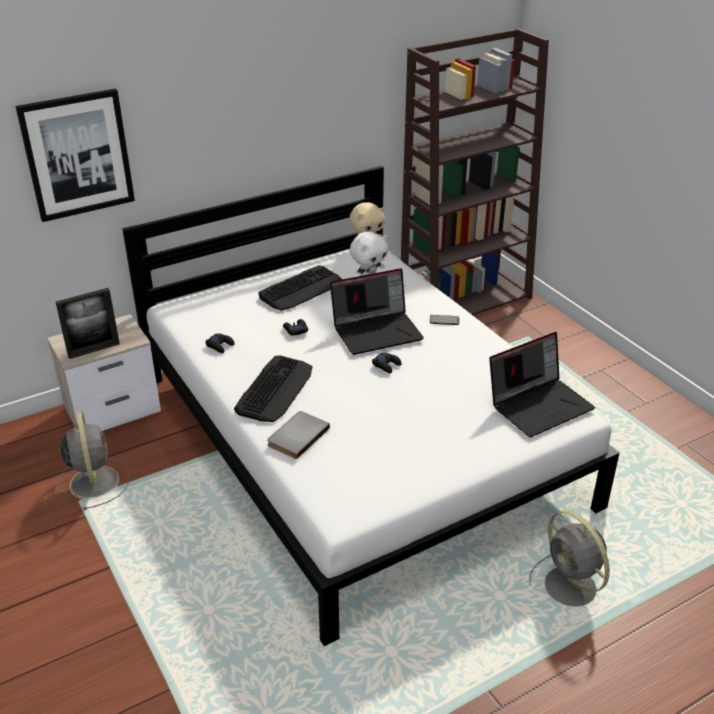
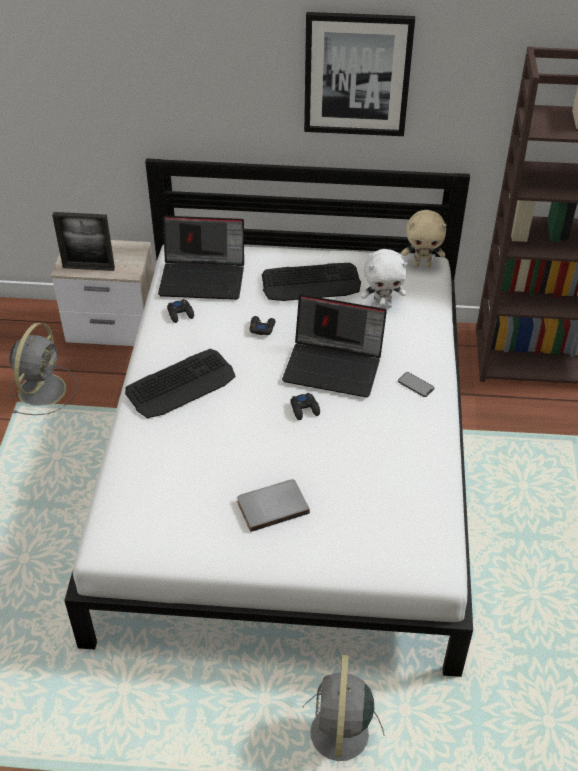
camera: 35 degrees right, 10 degrees up
(77, 155) = (109, 74): picture -> picture (357, 75)
(296, 436) = (152, 443): grey book -> grey book (271, 505)
(539, 404) = (409, 533): laptop -> laptop (204, 277)

